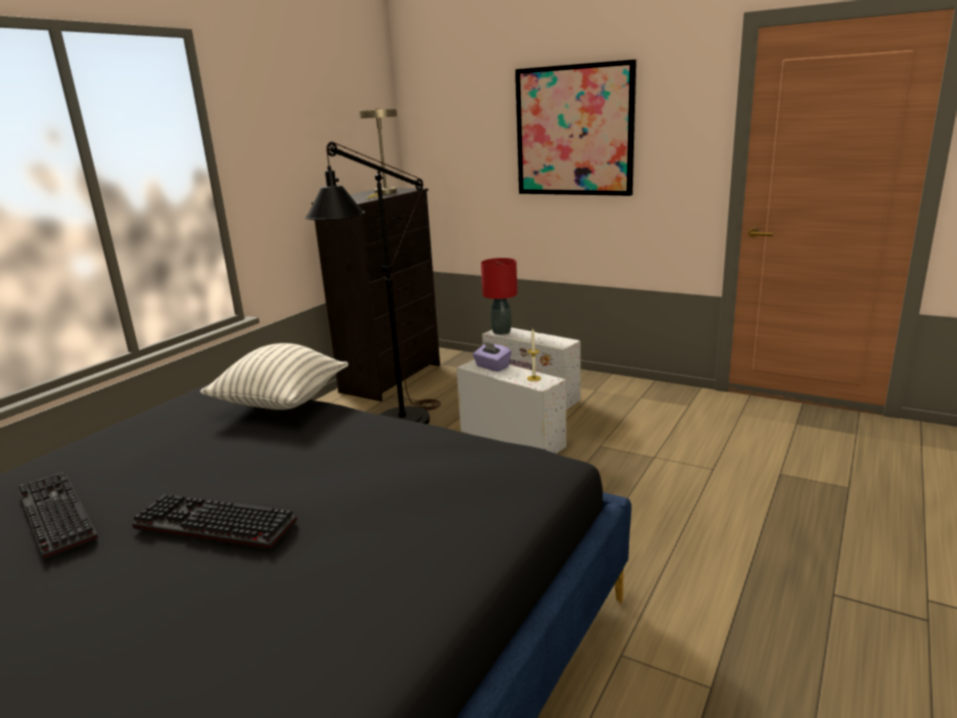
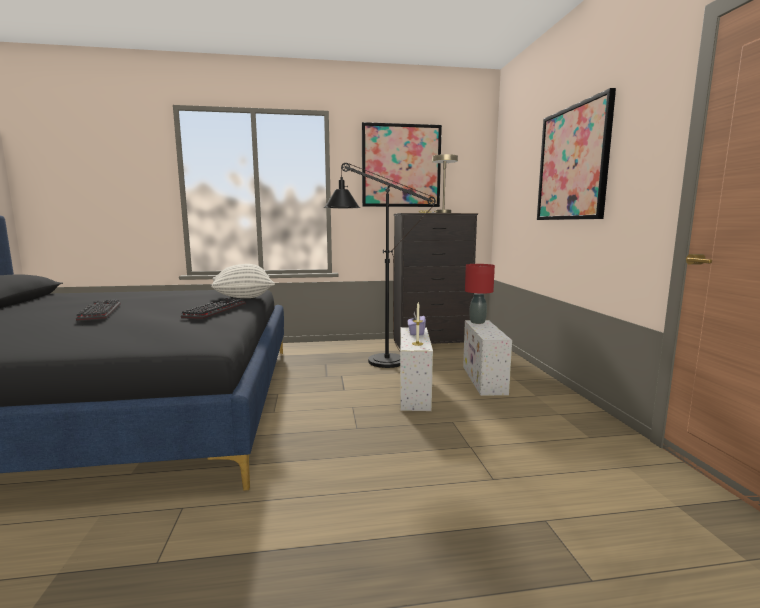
camera: 50 degrees right, 10 degrees down
(52, 516) = (108, 299): keyboard -> keyboard (215, 310)
(303, 123) = (401, 166): none -> picture

